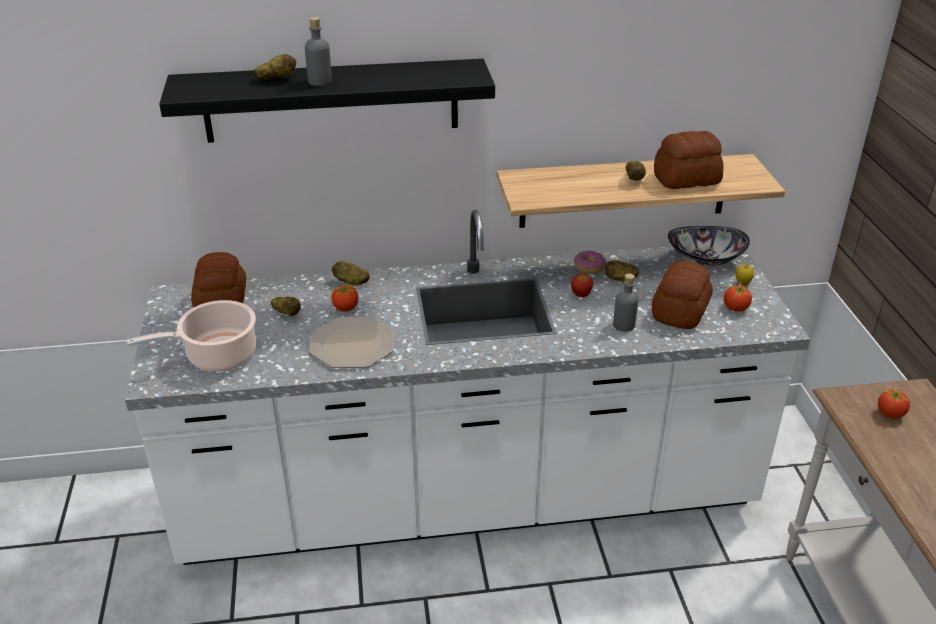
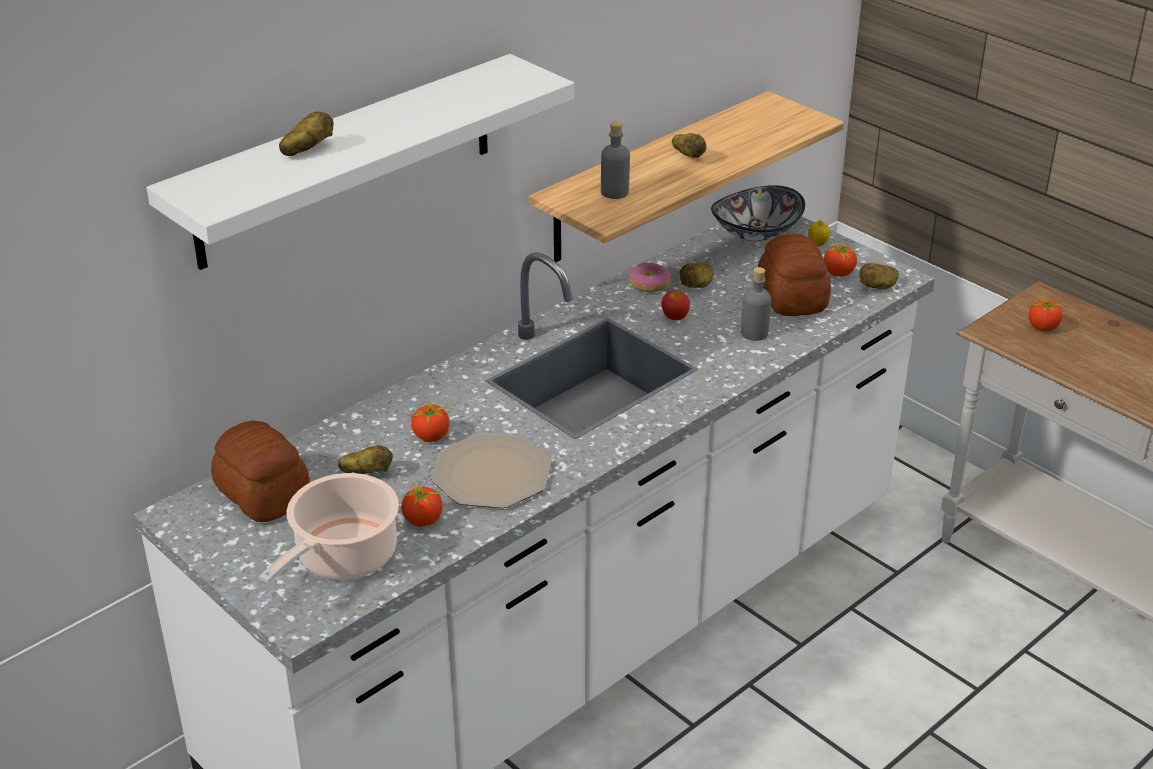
camera: 35 degrees left, 0 degrees up
(282, 354) = (423, 520): none -> tomato
(320, 81) = (366, 136): grey bottle -> grey bottle (614, 192)
(331, 100) = (346, 161): black shelf -> white shelf
(351, 282) = (399, 404): potato -> potato (878, 287)
(685, 179) = (738, 140): bread -> none

